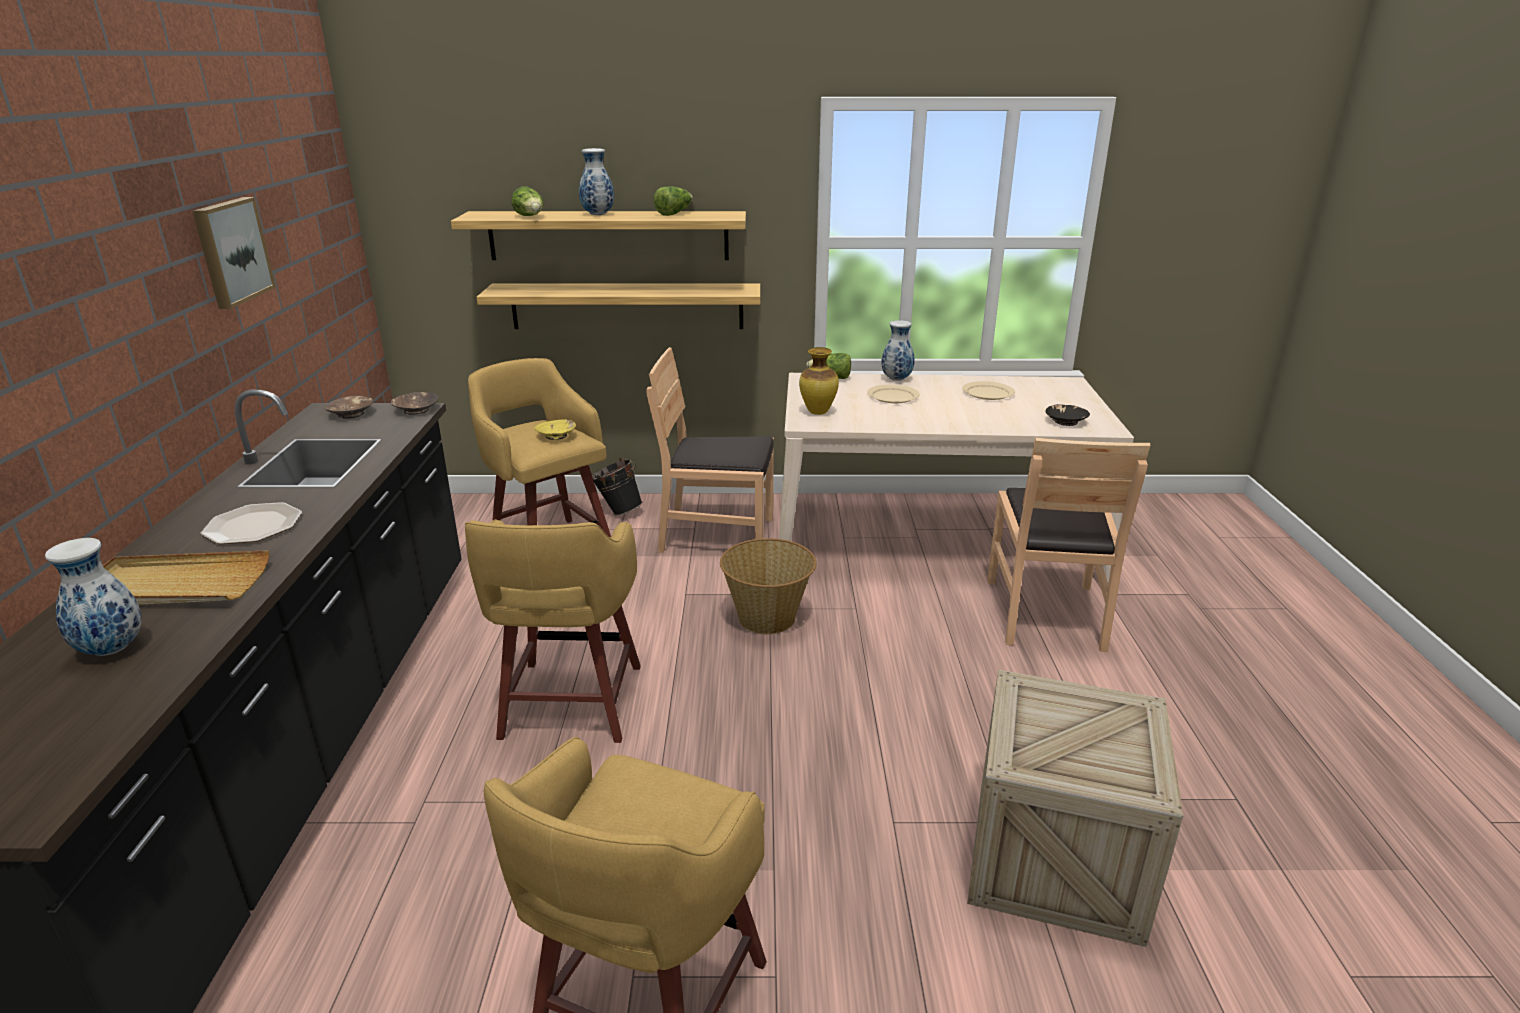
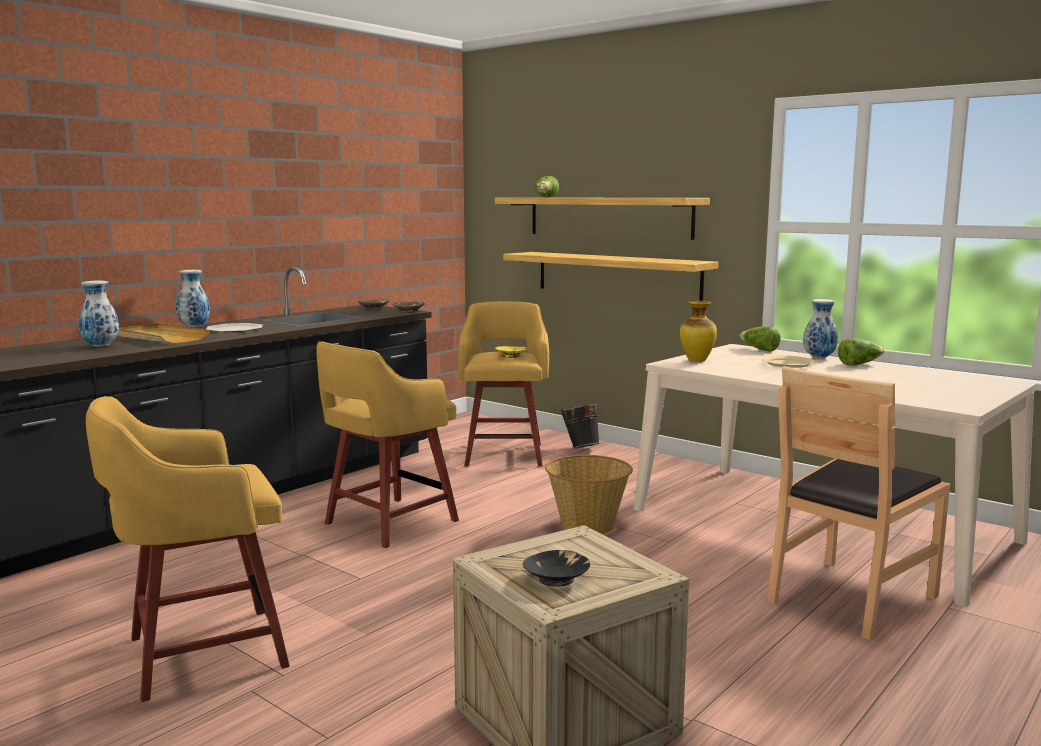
camera: 40 degrees right, 15 degrees down
(231, 251) = (326, 192): picture -> none
(597, 214) = (593, 197): vase -> vase (194, 327)
(674, 213) = (648, 197): lettuce -> lettuce (859, 364)
(717, 536) = (631, 476): brown chair -> none
(988, 393) = (890, 375): beige plate -> none
(1066, 421) = (927, 398): black bowl -> black bowl (557, 579)

